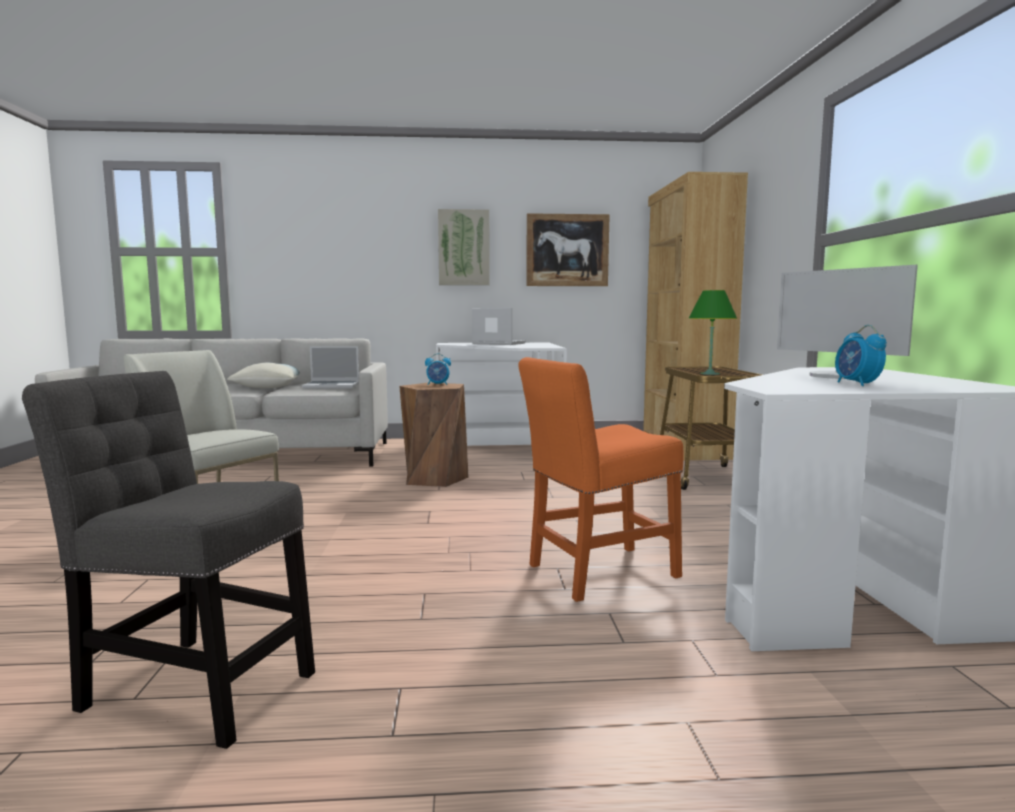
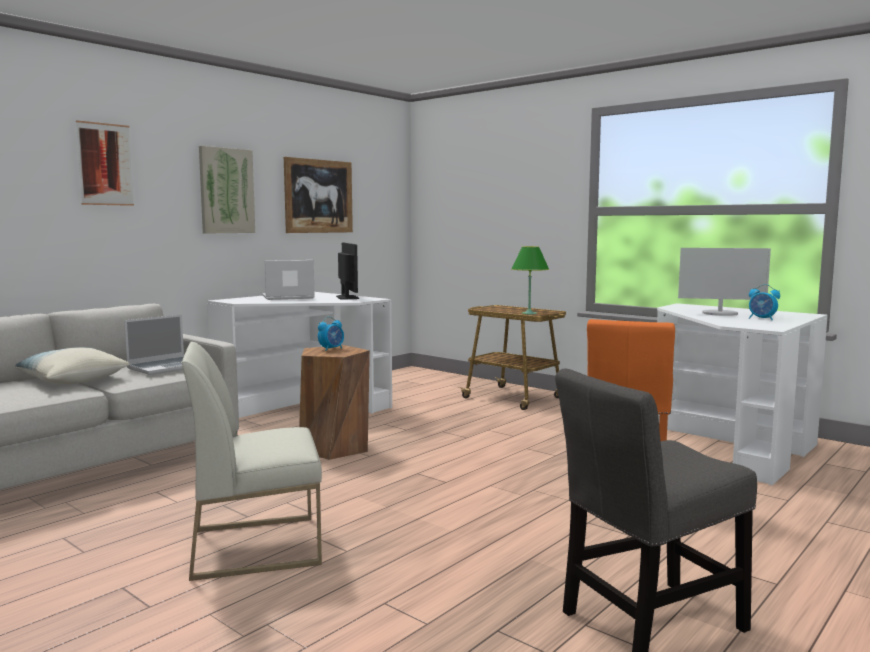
camera: 45 degrees left, 0 degrees up
(356, 229) = (105, 164): none -> picture
(538, 346) = (347, 297): none -> monitor
(683, 446) = (436, 377): brown bookcase -> none

